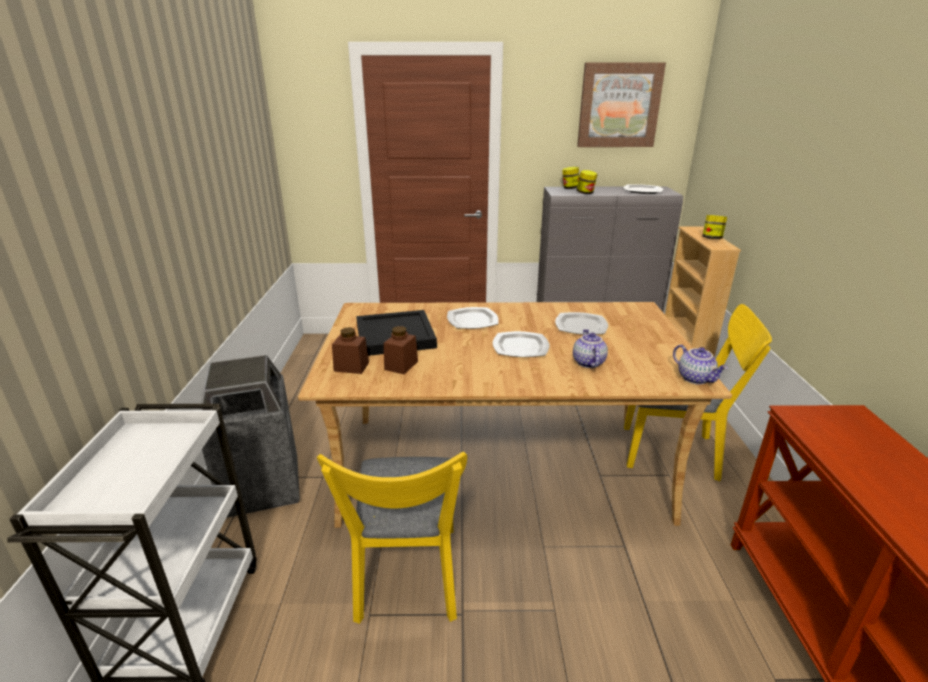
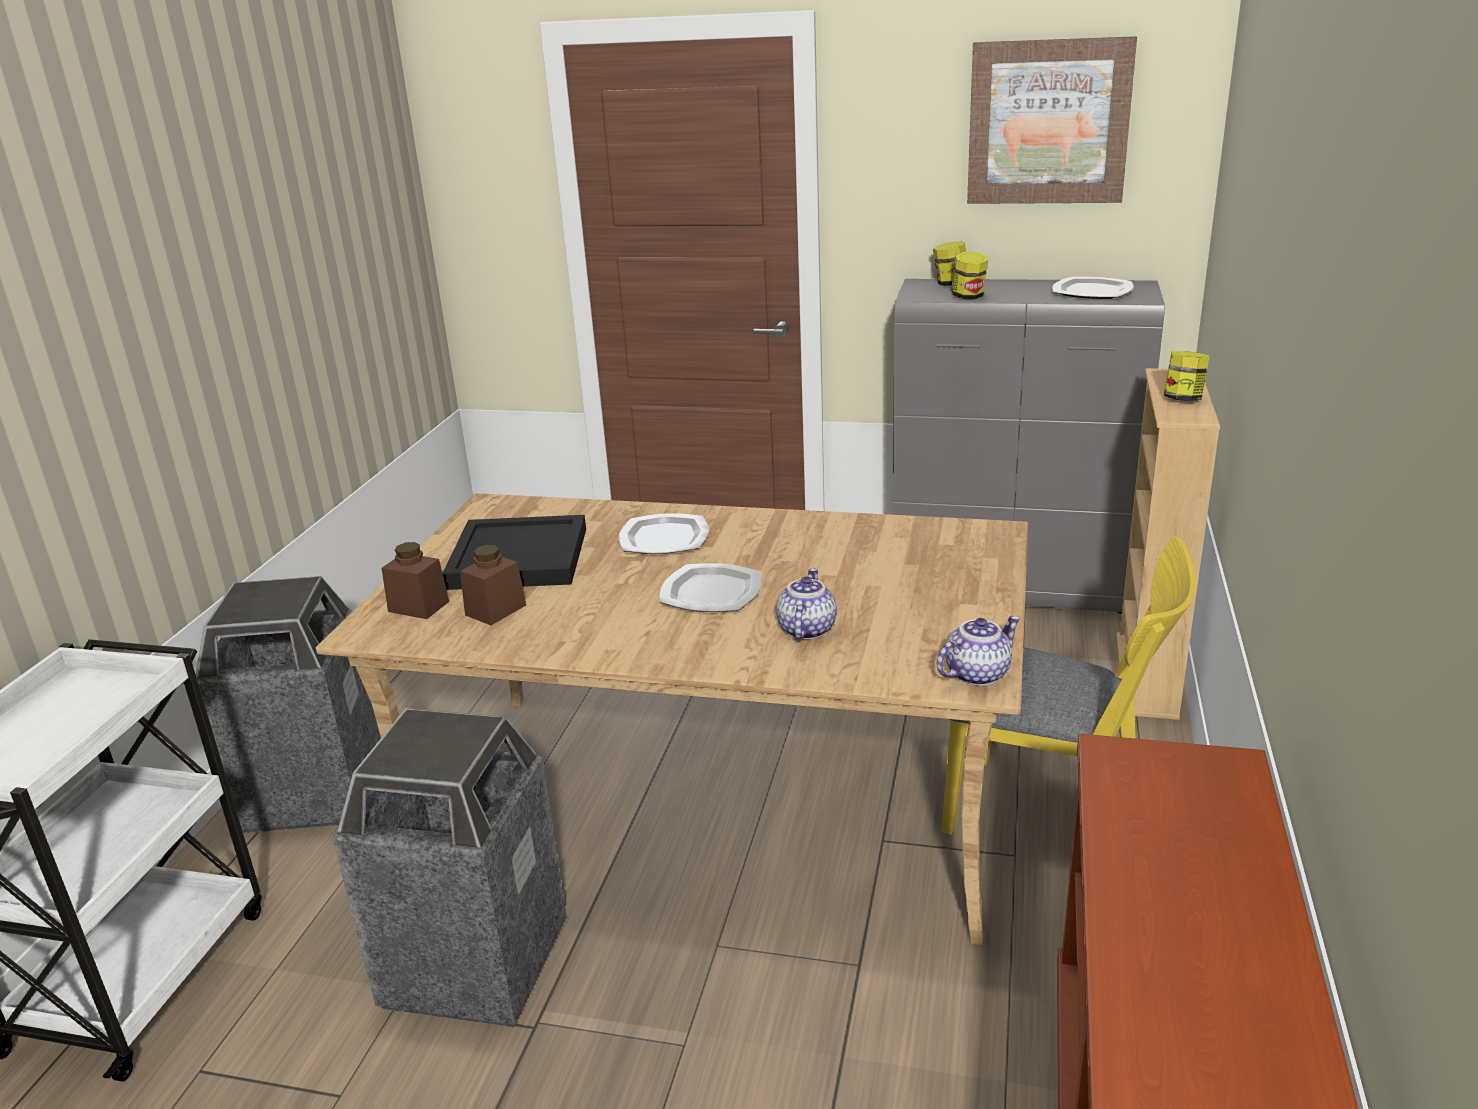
camera: 15 degrees right, 0 degrees up
(408, 580) = (474, 965): yellow chair -> trash can
(581, 325) = (848, 560): plate -> none
(696, 378) = (976, 673): teapot -> teapot turned 105 degrees counterclockwise

